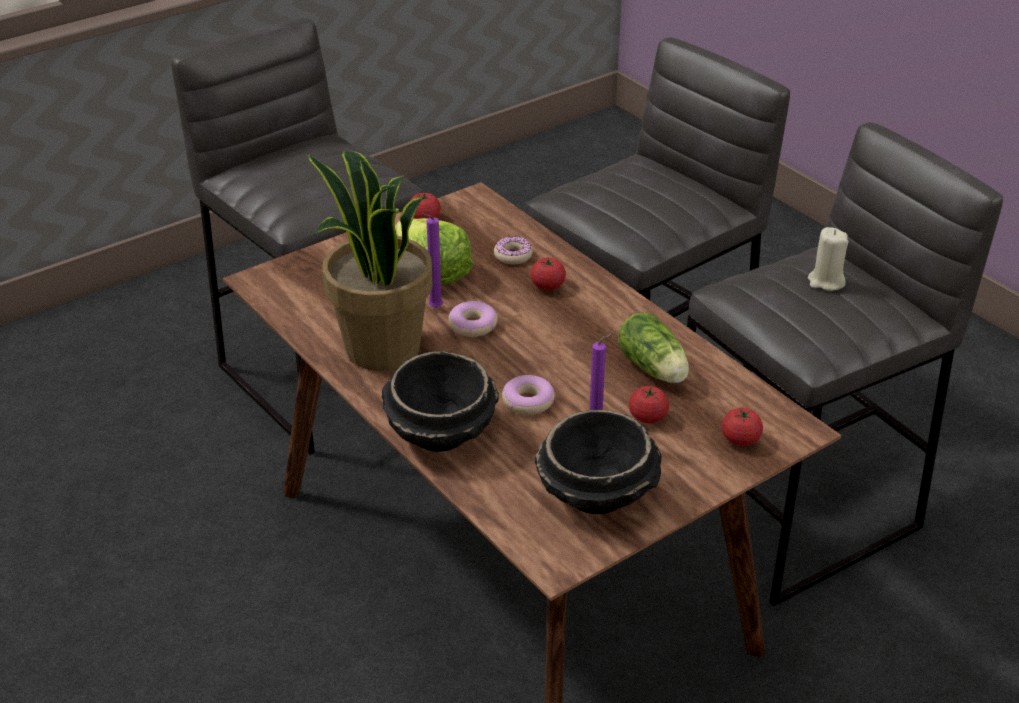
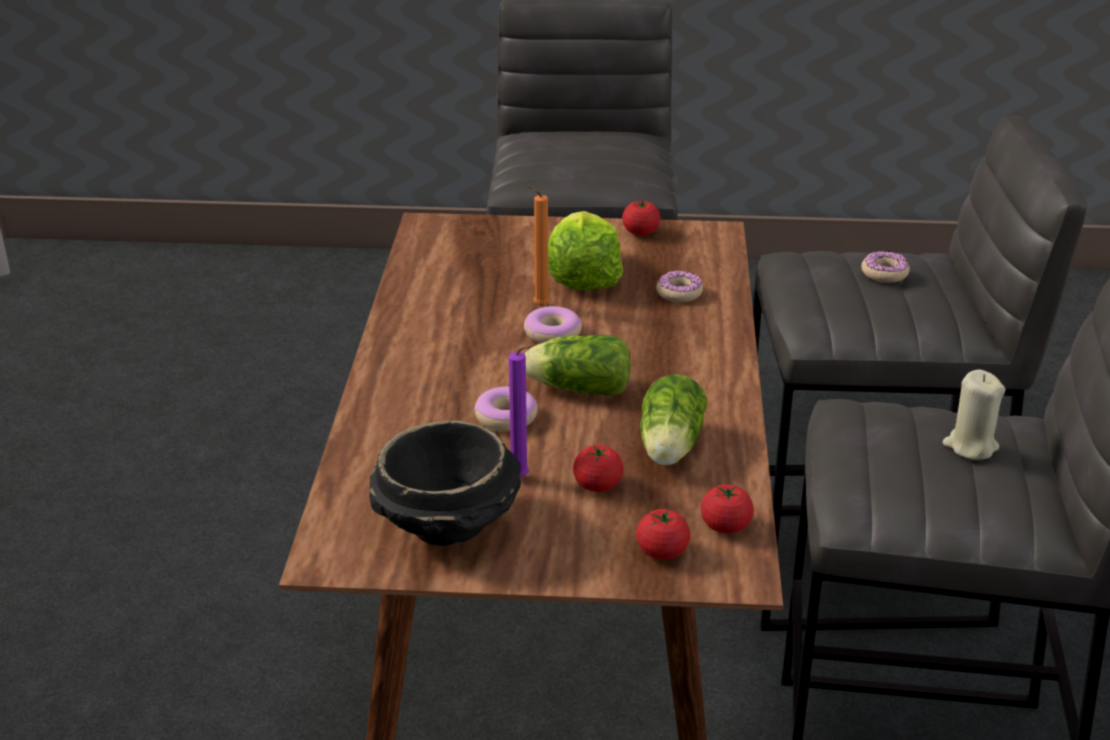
camera: 40 degrees right, 5 degrees down
(381, 349) = (444, 318): potted plant -> none
(433, 308) = (538, 306): purple candle -> orange candle
(442, 432) = (393, 406): black bowl -> none
(543, 357) = (576, 388): none -> lettuce
(547, 286) = (673, 331): tomato -> tomato (725, 526)
(635, 184) = (884, 273): none -> donut

